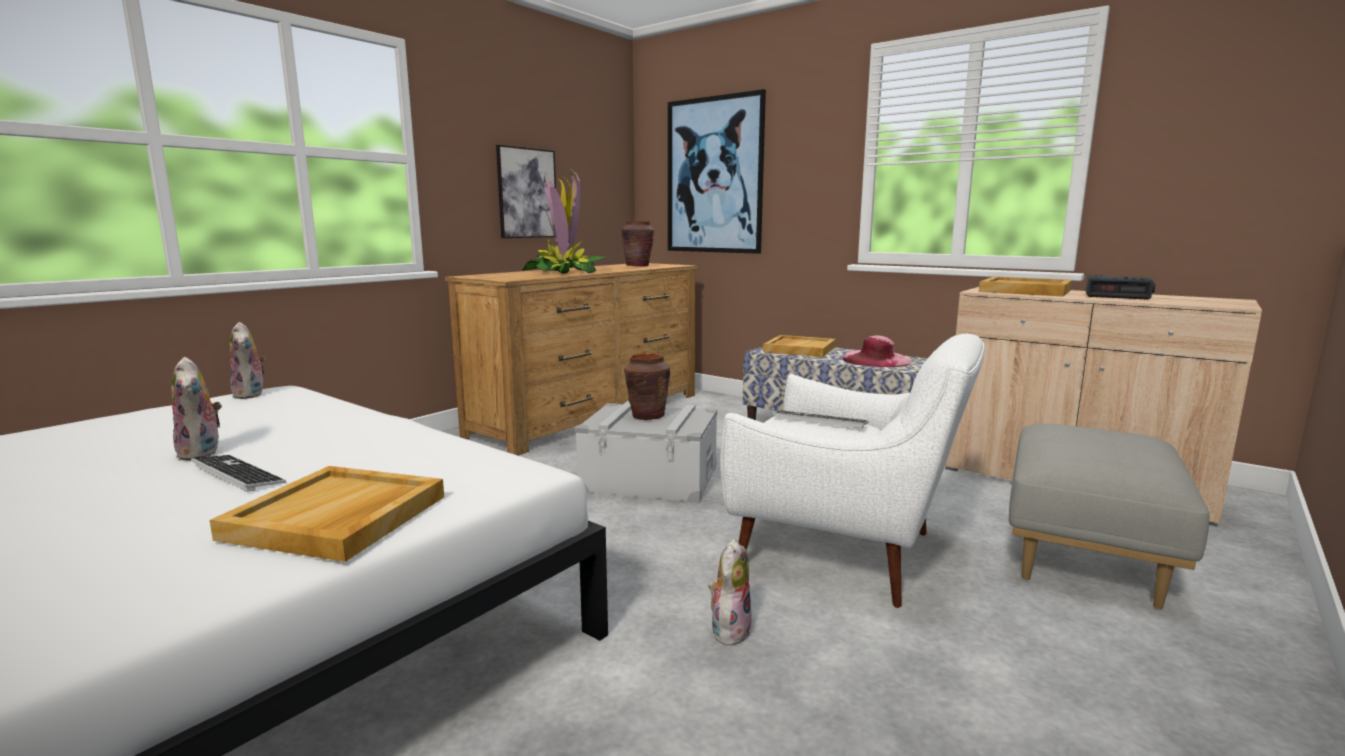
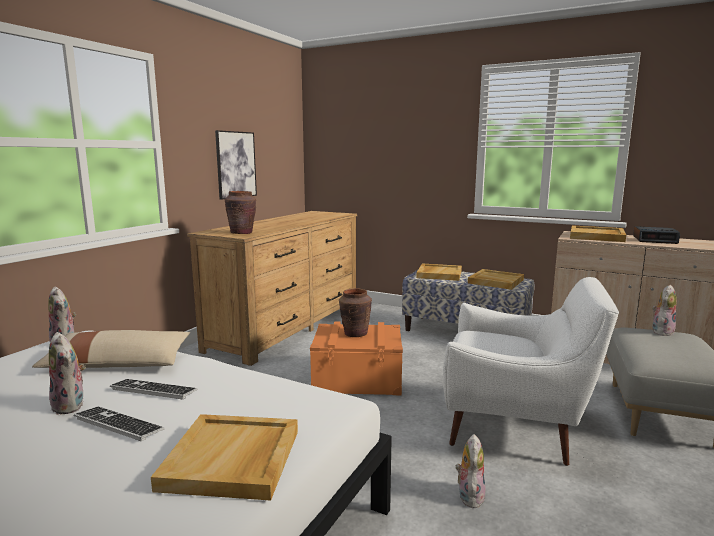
camera: 10 degrees left, 0 degrees up
(293, 417) = (118, 363): none -> beige pillow
(563, 272) = (271, 225): potted plant -> none
(638, 266) = (316, 215): brown vase -> brown vase (242, 233)
(650, 478) = (357, 378): grey storage box -> orange storage box
(714, 176) = (367, 149): picture -> none
(820, 420) = (494, 337): keyboard -> keyboard (154, 390)
(876, 360) = (495, 281): pink hat -> beige tray
(1101, 430) = (661, 331): none -> plush toy

